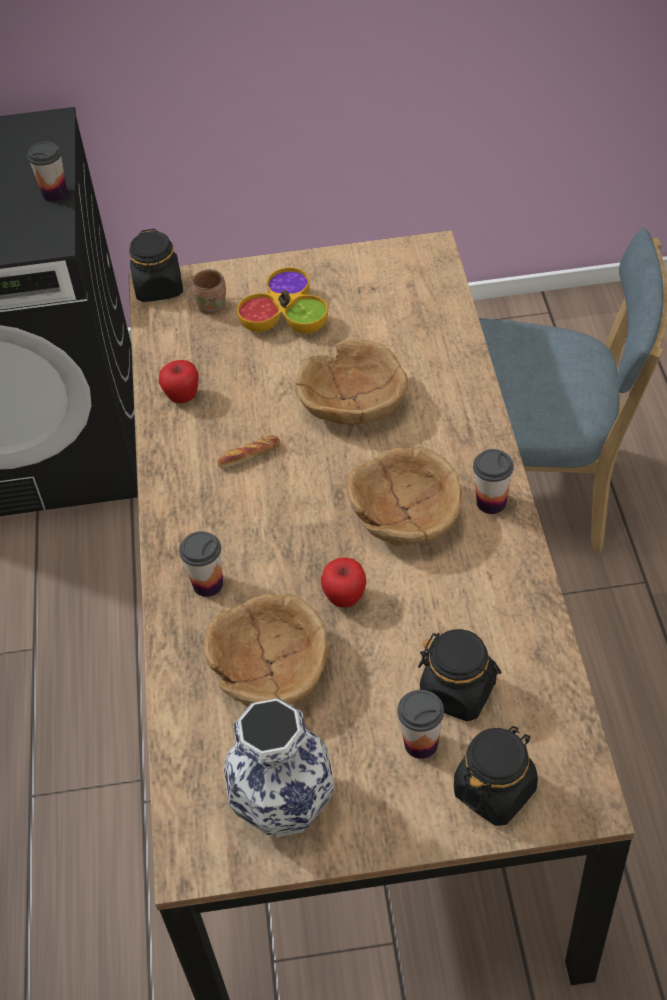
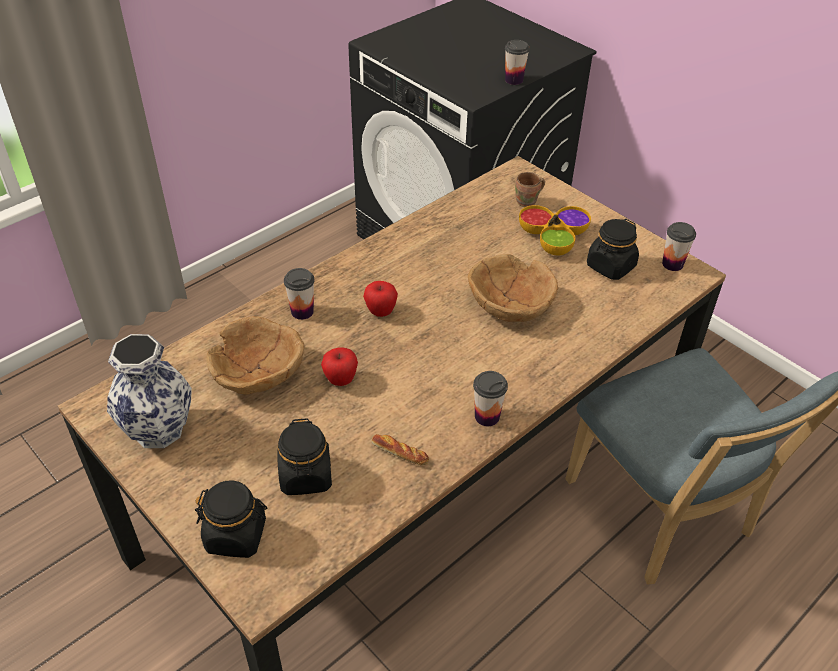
camera: 50 degrees right, 5 degrees down
(159, 287) = (518, 173): black jar -> black jar (610, 266)
(182, 397) = (439, 227): apple -> apple (380, 312)
(249, 455) = (419, 279): bread -> bread (400, 452)
(405, 514) = (436, 376): brown bowl -> none
(421, 743) = (249, 476): cup -> cup (672, 264)

